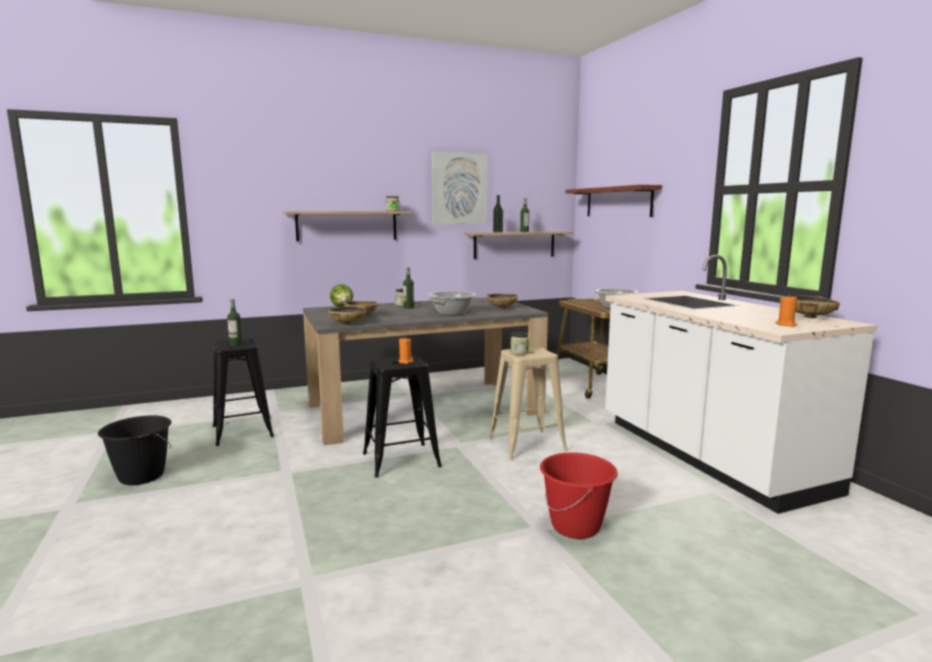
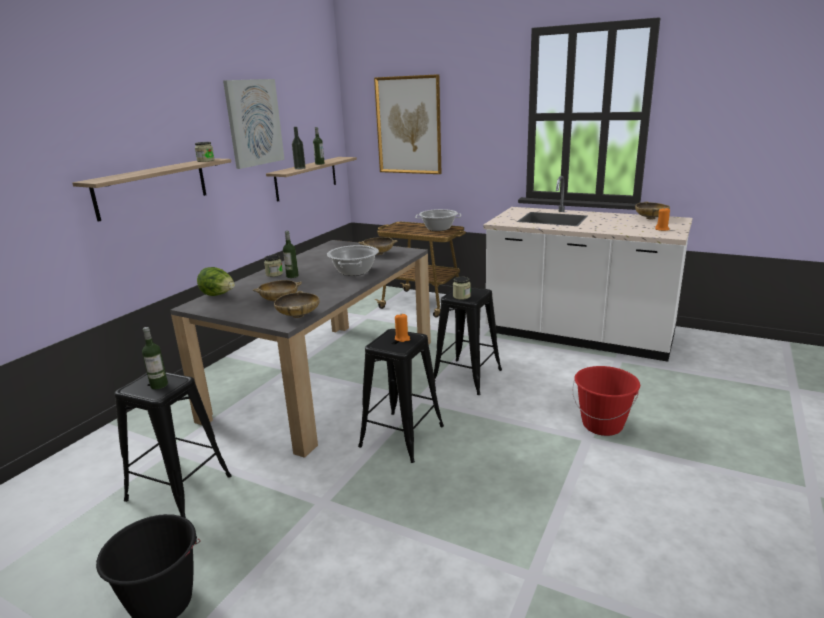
camera: 40 degrees left, 10 degrees up
(527, 445) = (467, 376): beige stool -> black stool
(618, 202) = (409, 125): shelf -> picture

